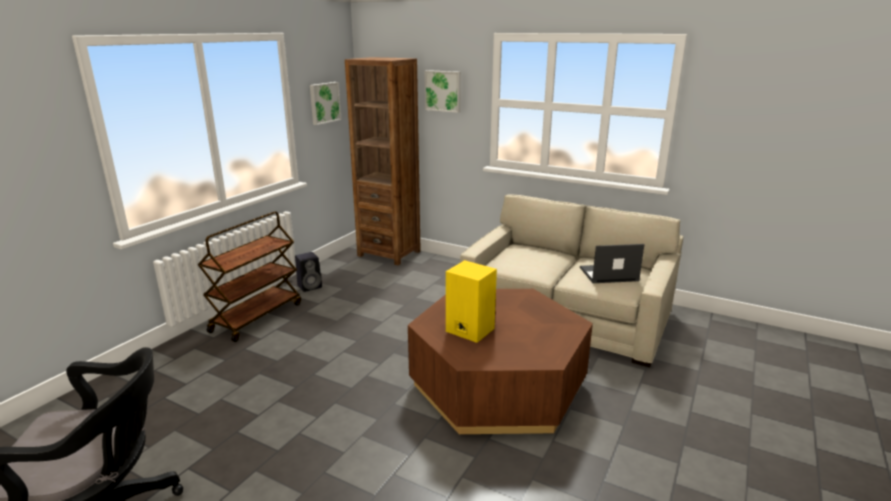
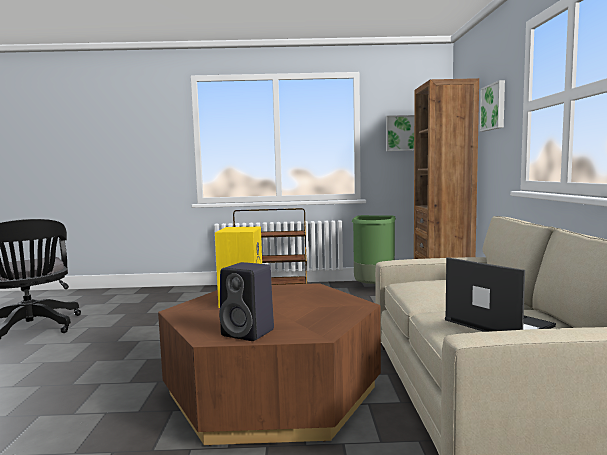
camera: 60 degrees right, 15 degrees down
(310, 286) = (337, 288): black speaker -> black speaker (249, 333)
(339, 272) = (374, 288): none -> green trash can

